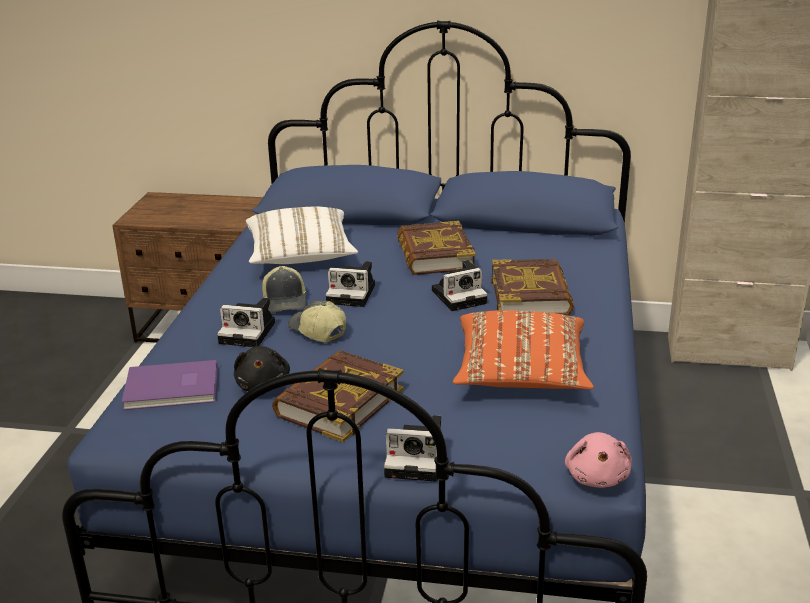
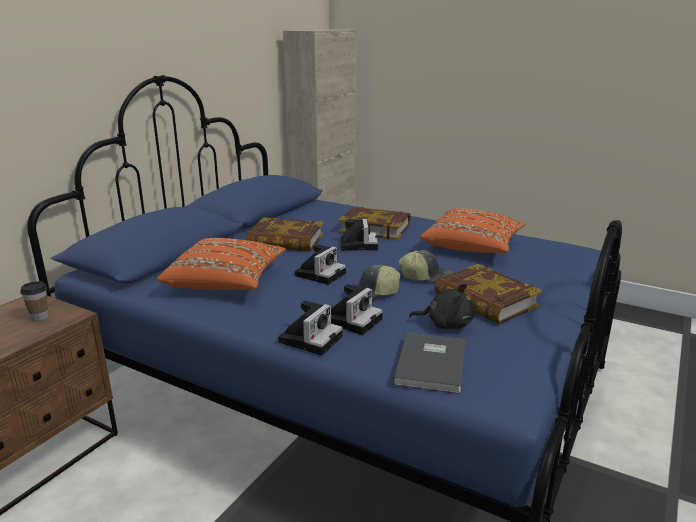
camera: 70 degrees left, 5 degrees down
(173, 389) = (433, 364): purple book -> grey book
(224, 215) = (40, 317): none -> cup
(286, 301) = (308, 298): cap -> cap (426, 277)
(300, 256) = (226, 282): white pillow -> orange pillow
(418, 459) = (564, 288): camera -> camera (311, 338)
(597, 476) = (585, 251): pink plush toy -> none

